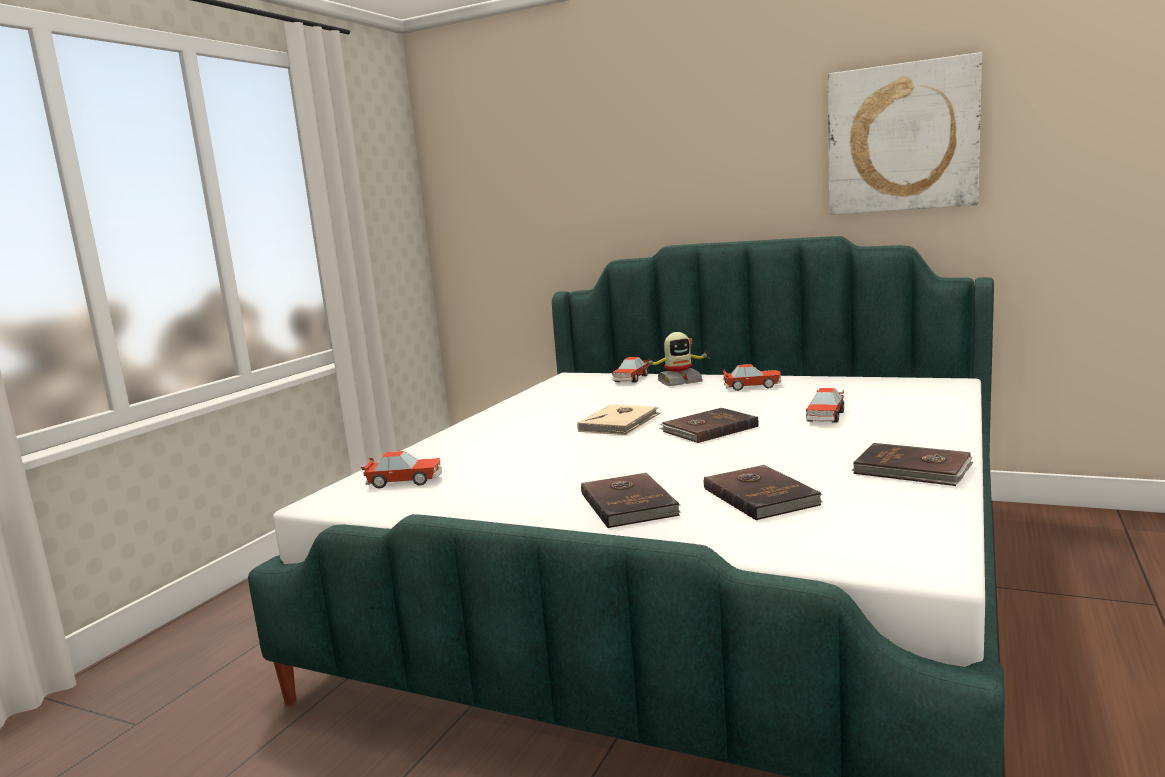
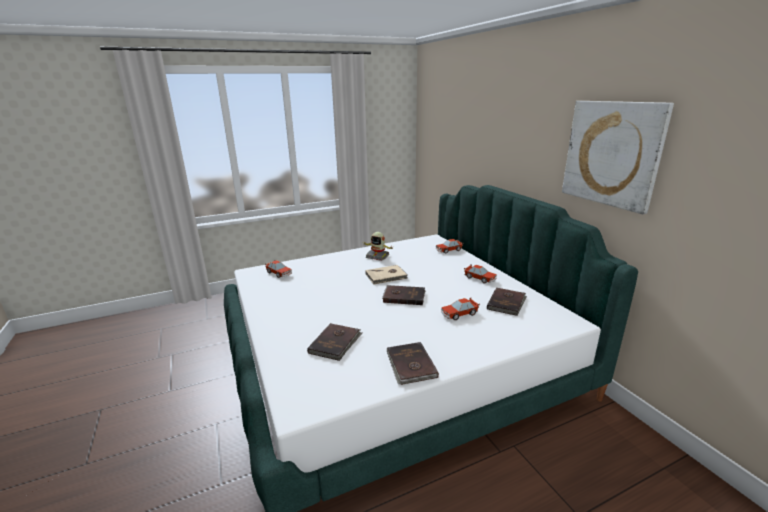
camera: 40 degrees right, 10 degrees up
(630, 504) = (299, 321): brown book -> brown book (507, 303)
(679, 382) = (461, 261): toy robot -> toy robot (377, 256)

